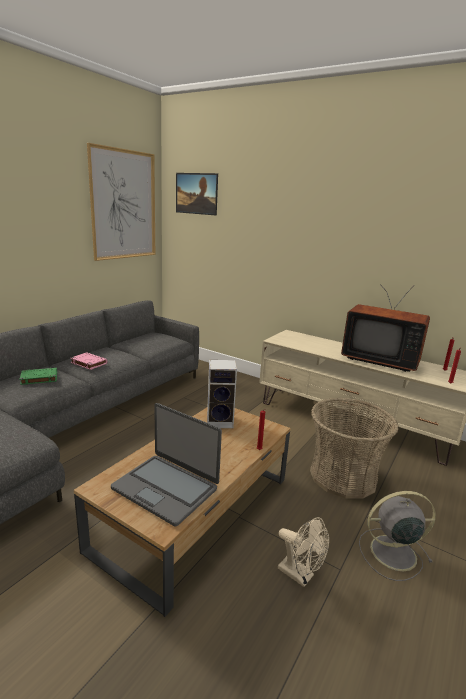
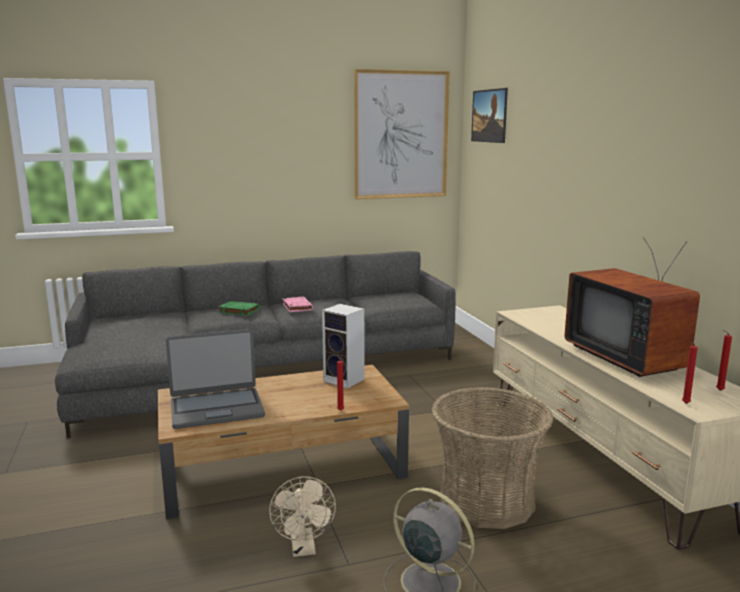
camera: 40 degrees right, 5 degrees down
(166, 488) = (216, 409): laptop -> laptop turned 90 degrees counterclockwise

